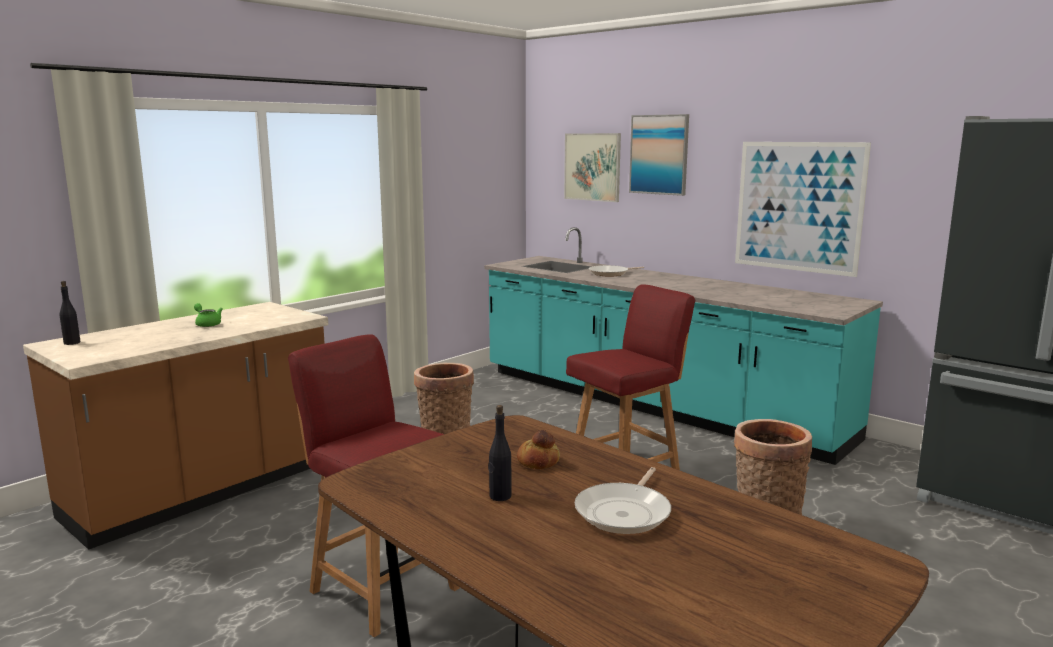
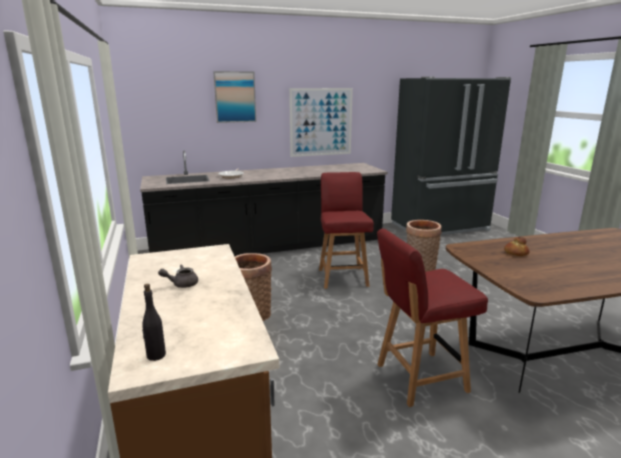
camera: 60 degrees left, 5 degrees up
(207, 324) = (181, 284): green teapot -> grey teapot
(500, 496) = (558, 267): black bottle -> none
(592, 167) = (182, 107): picture -> none
(625, 512) = (577, 251): frying pan -> none
(654, 403) = (270, 246): turquoise counter -> black counter

